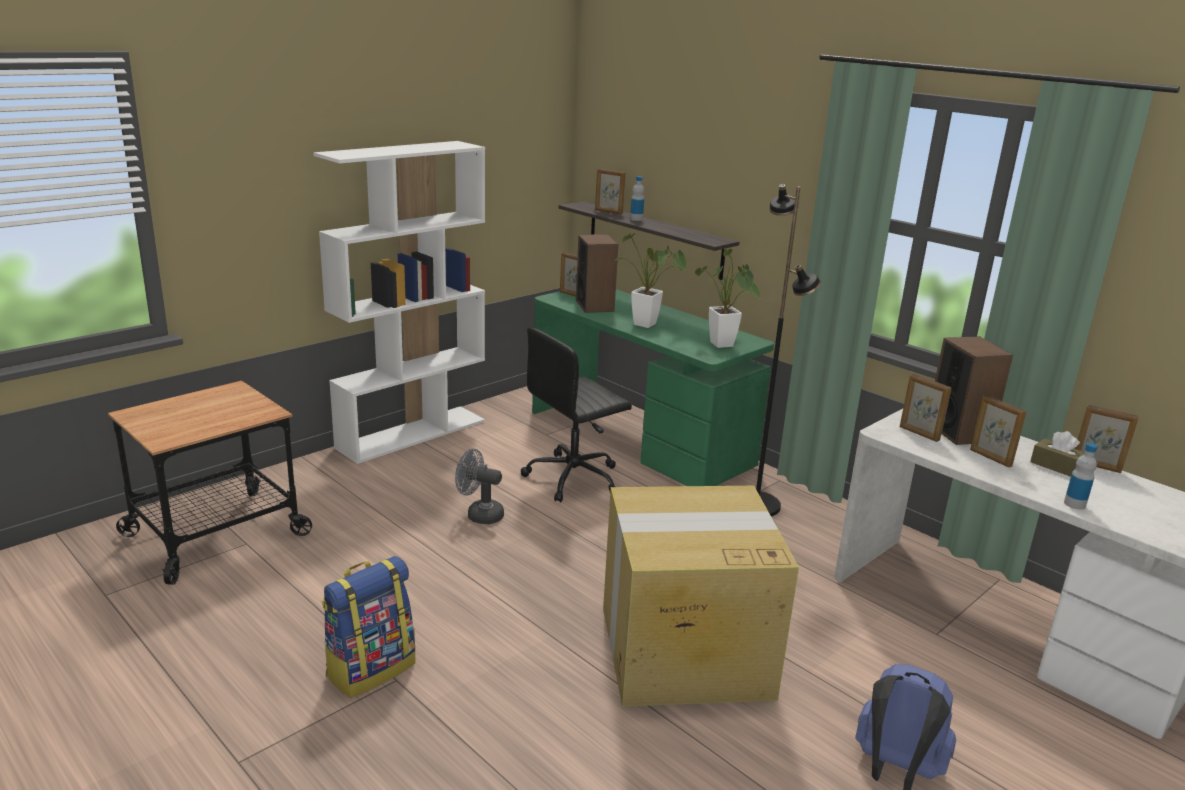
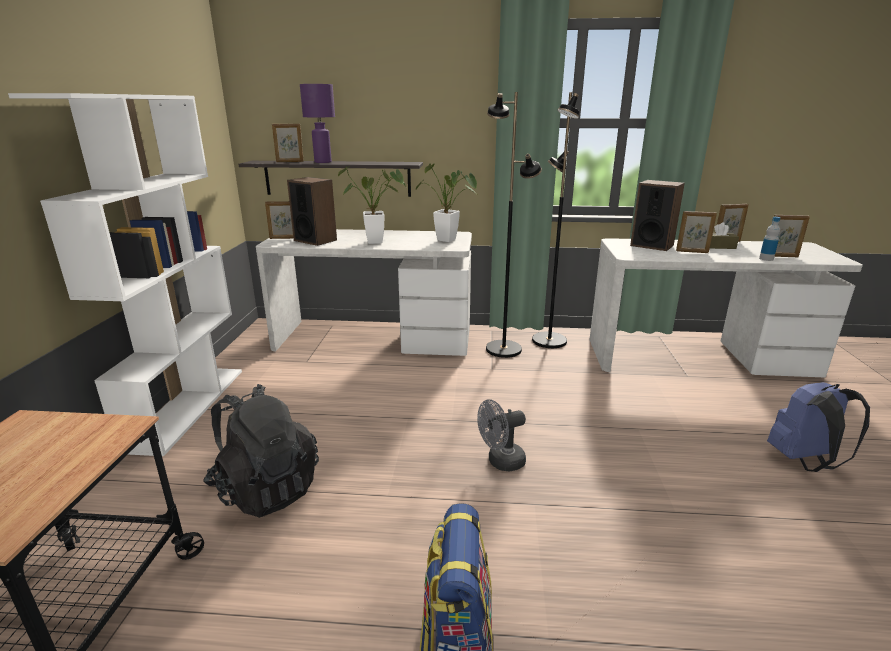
camera: 40 degrees left, 0 degrees up
(387, 518) = (265, 489): none -> black backpack
(479, 514) = (343, 442): grey fan -> grey fan (501, 462)
(575, 478) = (373, 382): black office chair -> none
(636, 219) = (322, 162): bottle -> purple table lamp
(640, 437) = (374, 338): green desk -> white desk
(682, 652) = (617, 461): cardboard box -> none
(828, 519) = (548, 341): none -> black floor lamp
(919, 434) = (642, 251): picture frame -> picture frame (781, 256)

